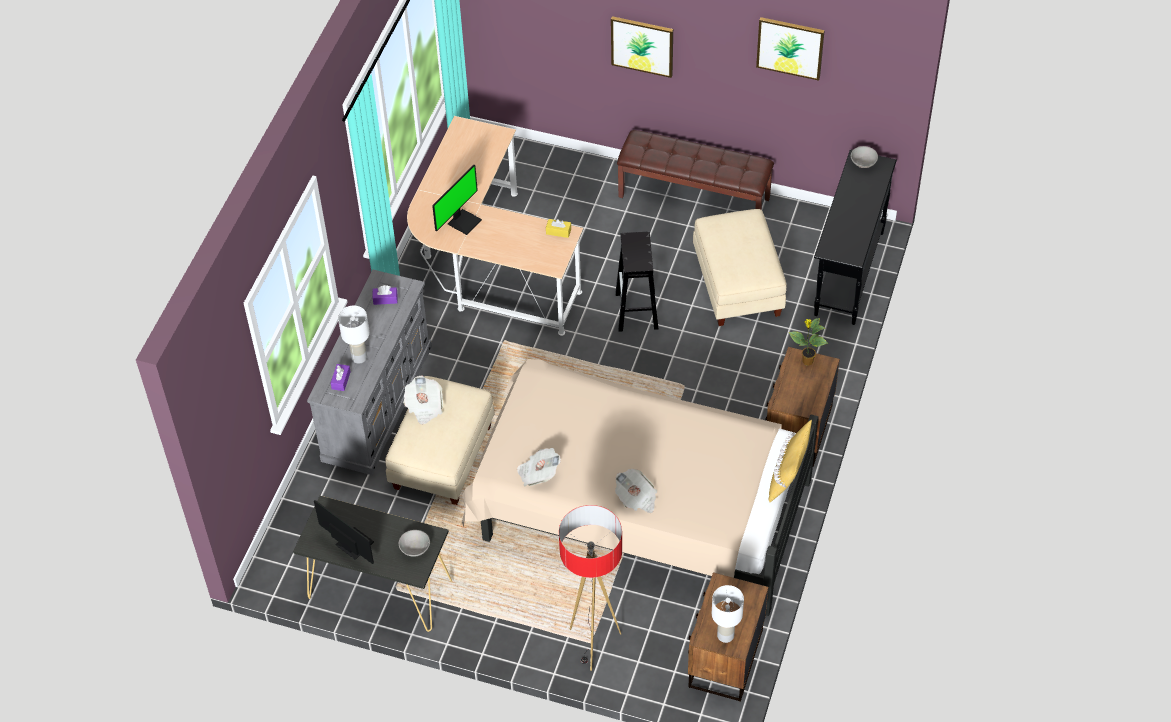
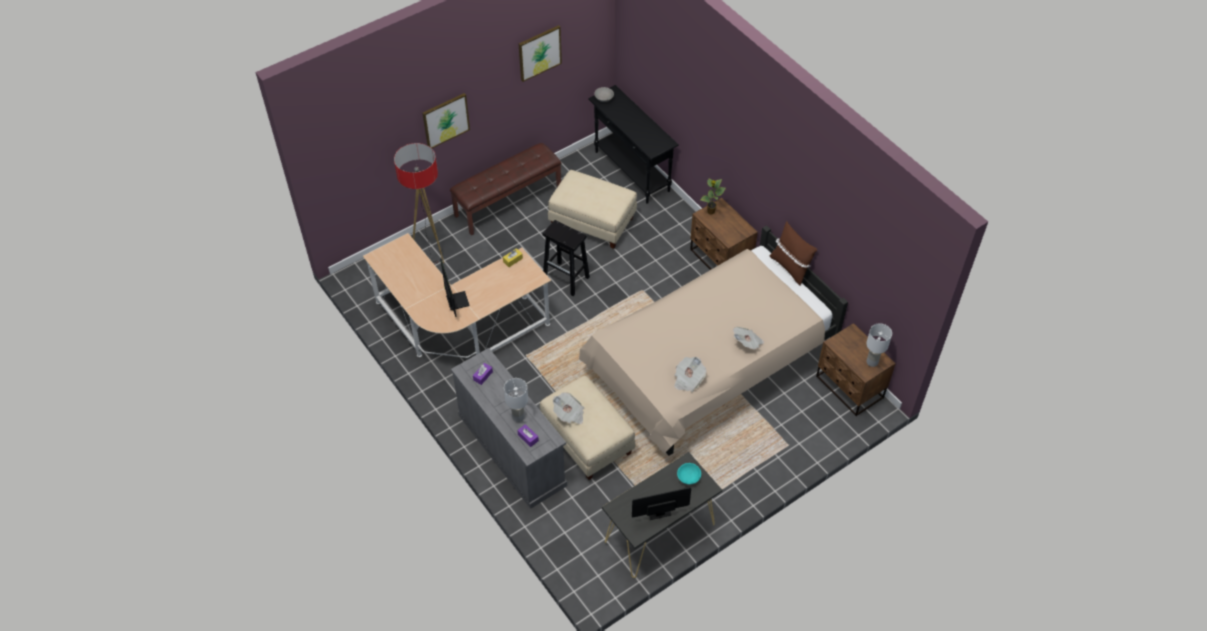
camera: 55 degrees left, 0 degrees up
(415, 548) = (689, 477): grey bowl -> turquoise bowl
(593, 644) = (791, 444): floor lamp -> floor lamp (430, 253)
(788, 478) = (790, 267): yellow pillow -> brown pillow

